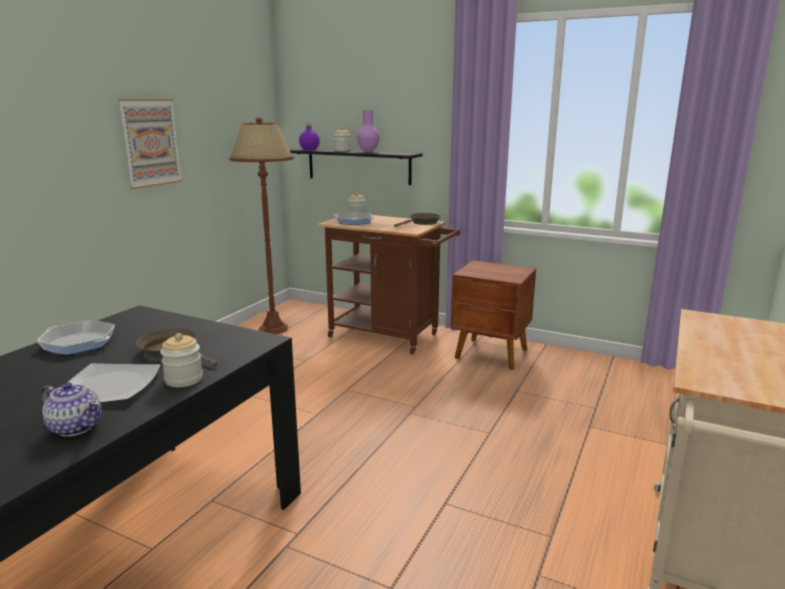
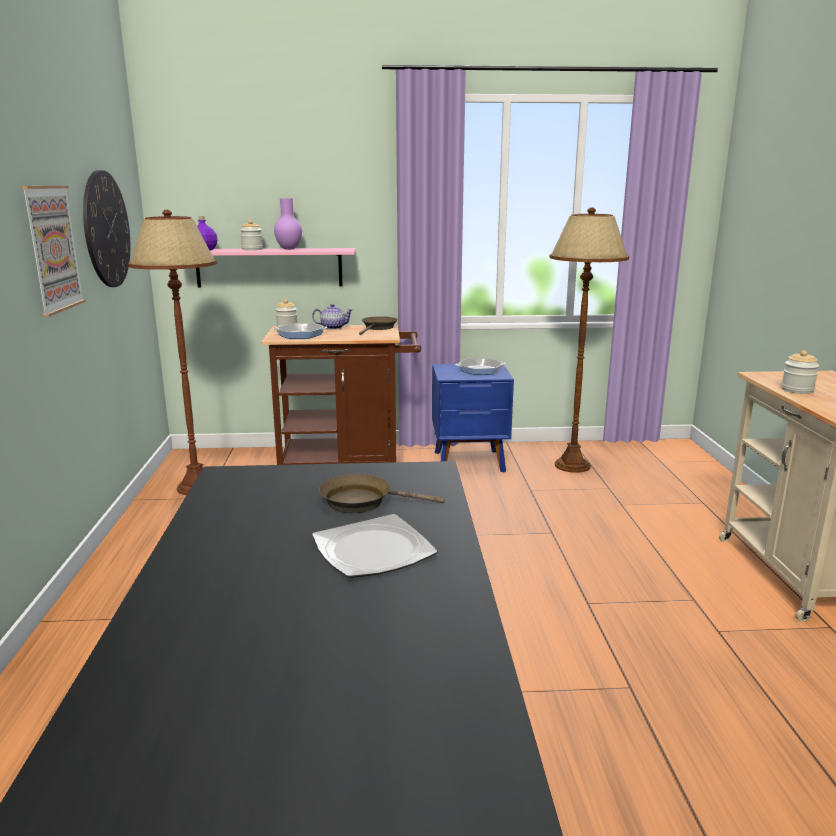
camera: 30 degrees left, 0 degrees up
(75, 427) = (427, 594): teapot -> teapot (333, 327)
(79, 342) = (225, 520): frying pan -> frying pan (480, 370)
(184, 379) = (437, 523): jar -> jar (797, 390)
(224, 131) = (106, 229): none -> wall clock
(358, 166) = (269, 267): black shelf -> pink shelf
(491, 354) = (470, 462): brown nightstand -> blue nightstand
(584, 378) = (572, 465): none -> brown floor lamp

